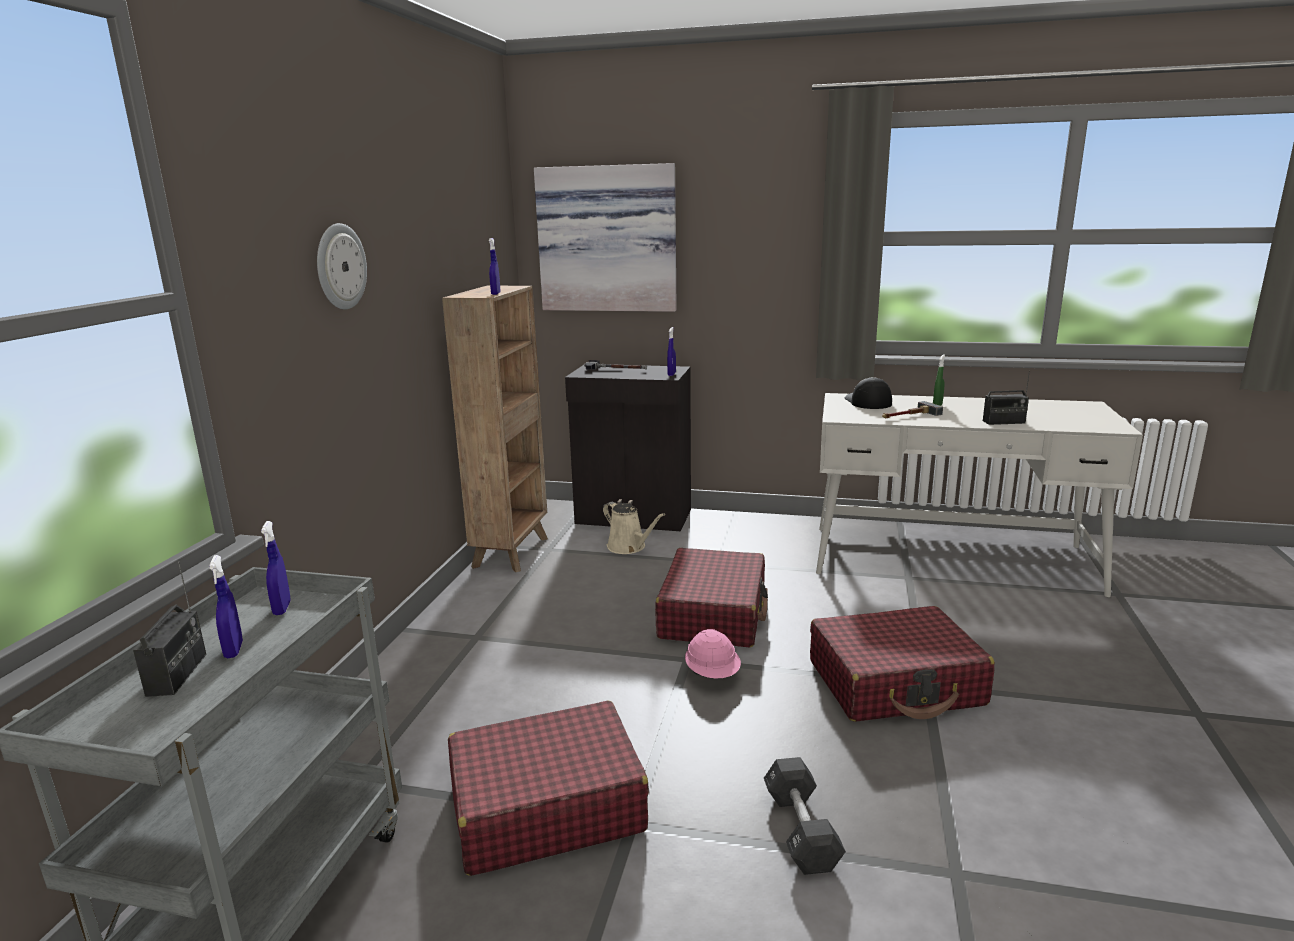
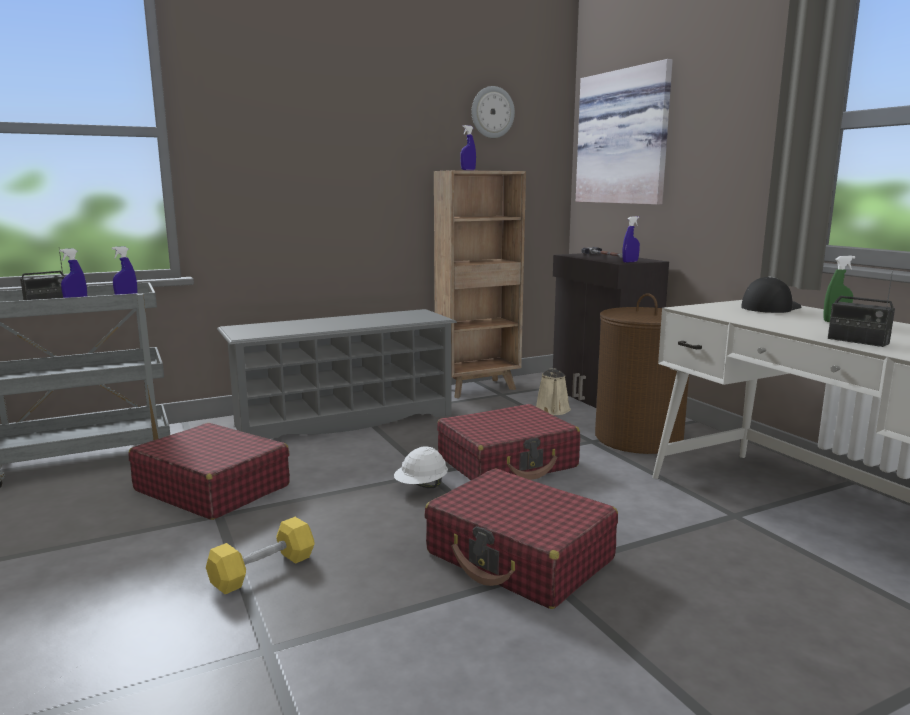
camera: 50 degrees right, 5 degrees down
(340, 266) = (315, 133): wall clock -> wall clock (492, 112)
(471, 652) = (343, 420): none -> grey shoe rack
(713, 674) = (421, 487): pink hard hat -> white hard hat
(739, 544) = (637, 438): none -> brown laundry basket
(801, 830) = (263, 571): black dumbbell -> yellow dumbbell
(908, 416) = (764, 319): hammer -> none

